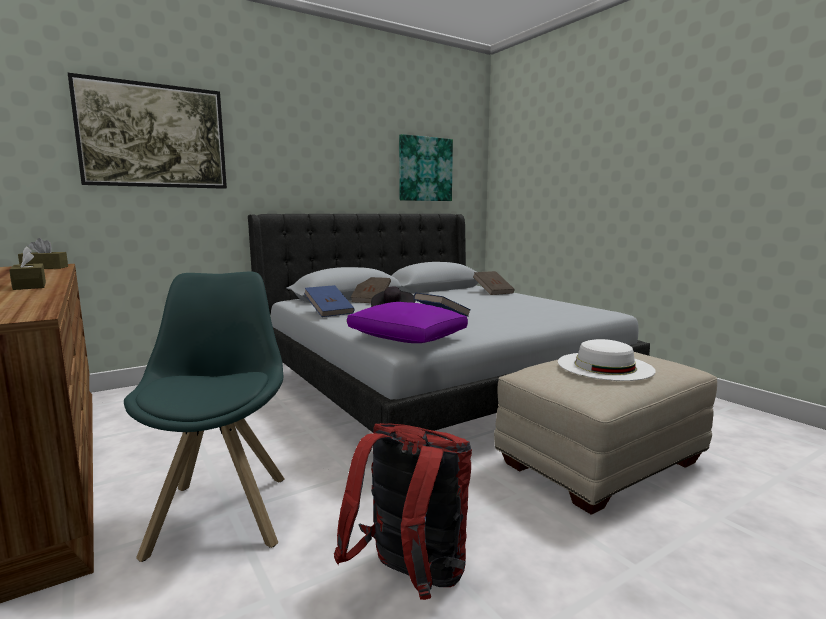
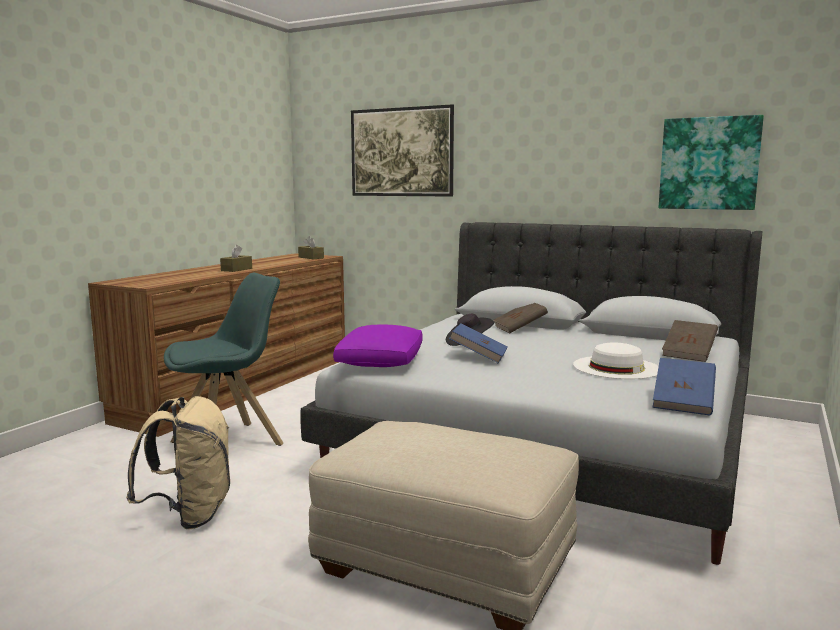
camera: 60 degrees right, 0 degrees up
(329, 312) = (439, 329): blue book -> blue book (683, 403)
(410, 579) = (190, 515): red backpack -> beige backpack
(605, 366) = (433, 443): white hat -> white hat (616, 367)

